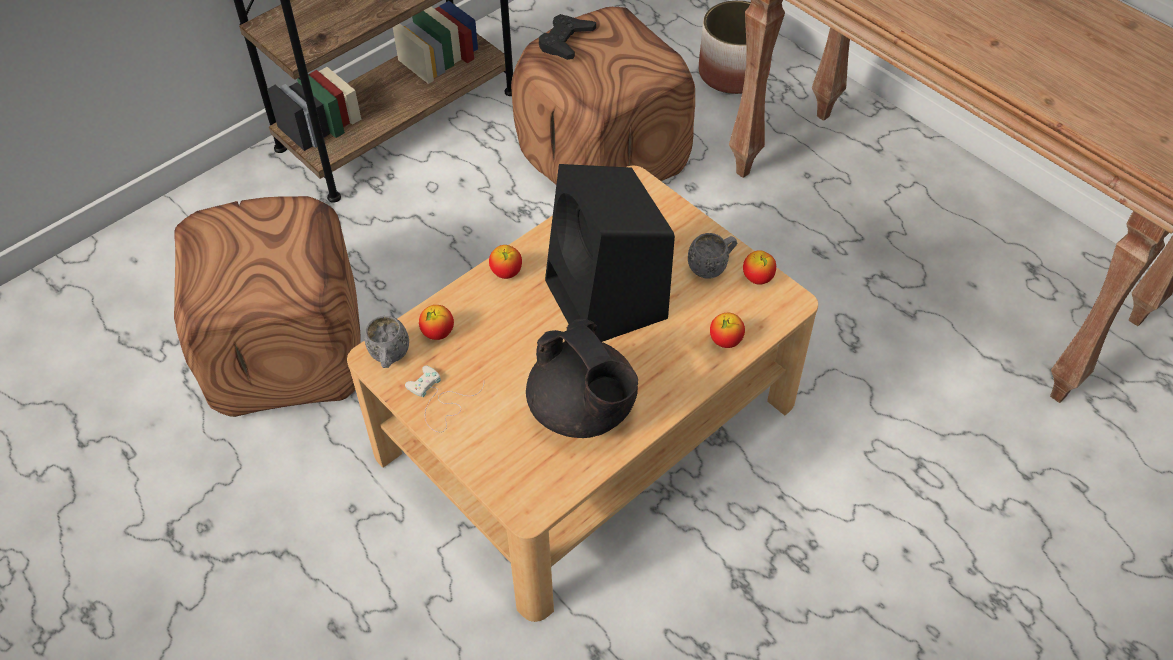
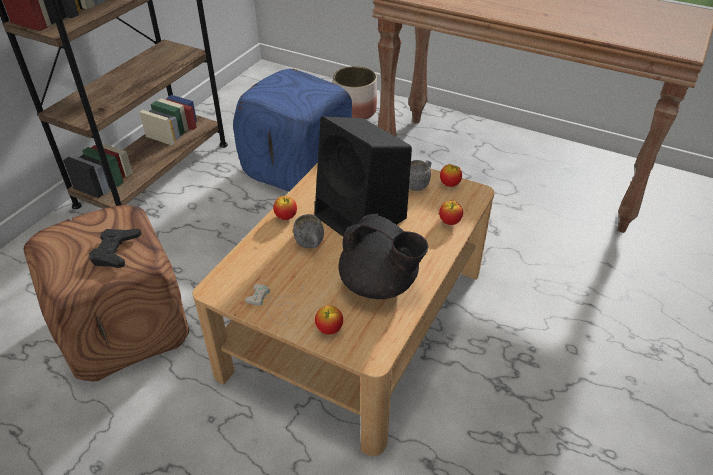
camera: 20 degrees left, 10 degrees down
(390, 358) = (225, 287): grey mug -> grey mug (311, 246)
(438, 333) = (254, 263): apple -> apple (329, 329)
(565, 41) = (265, 89): black game controller -> black game controller (115, 251)
(603, 162) = (298, 169): brown ottoman -> blue ottoman

